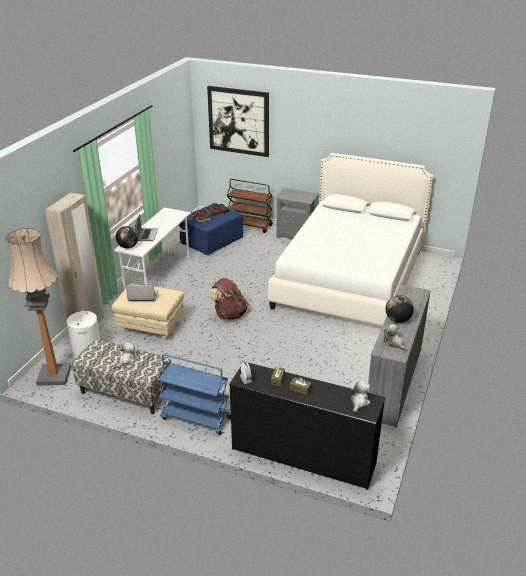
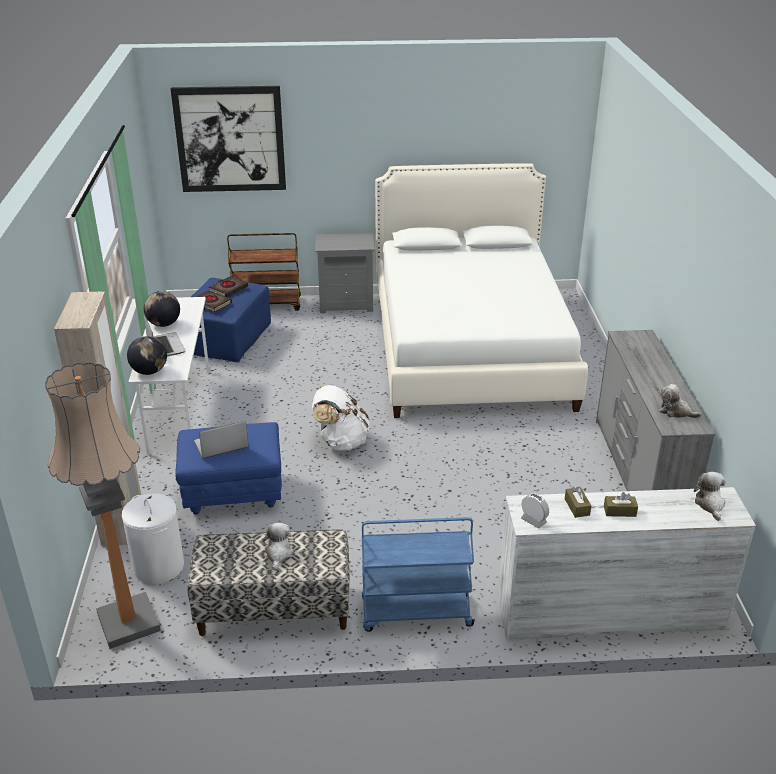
camera: 25 degrees left, 0 degrees up
(150, 327) = (233, 495): beige ottoman -> blue ottoman
(229, 314) = (341, 442): brown backpack -> white backpack
(303, 456) = (608, 614): black dresser -> white dresser
(397, 320) = (651, 379): globe -> globe (164, 324)

